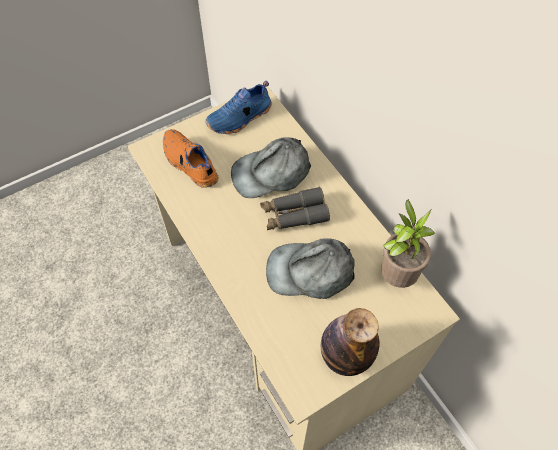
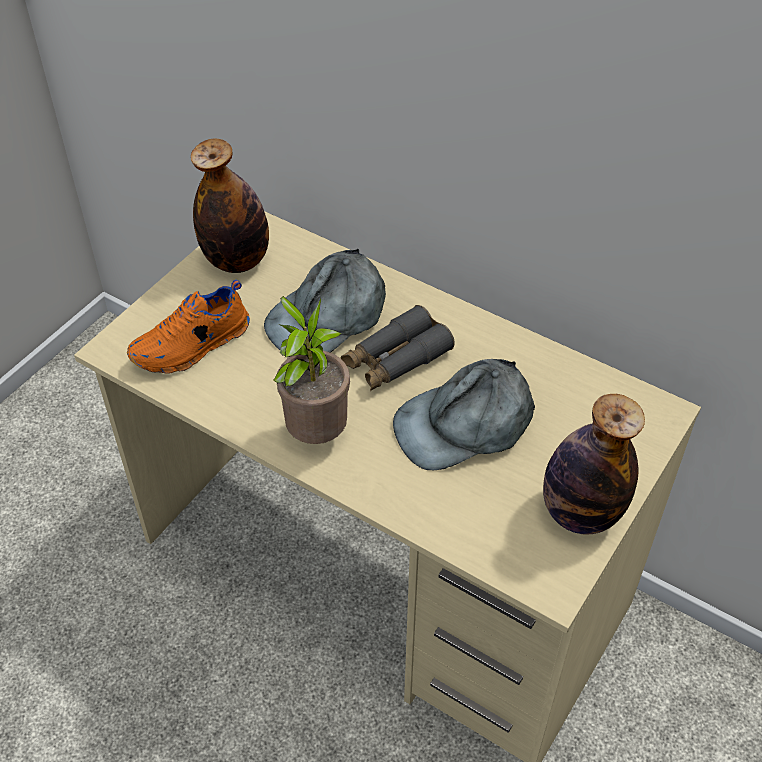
camera: 25 degrees left, 10 degrees down
(189, 164) = (193, 347): orange shoe -> orange shoe turned 60 degrees counterclockwise
(240, 118) = (237, 260): blue shoe -> bottle
(396, 275) = (586, 384): potted plant -> potted plant (315, 433)

